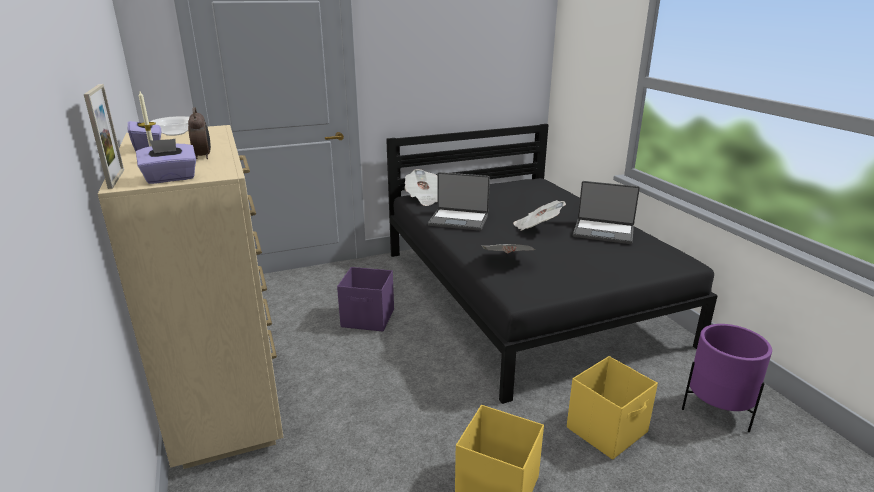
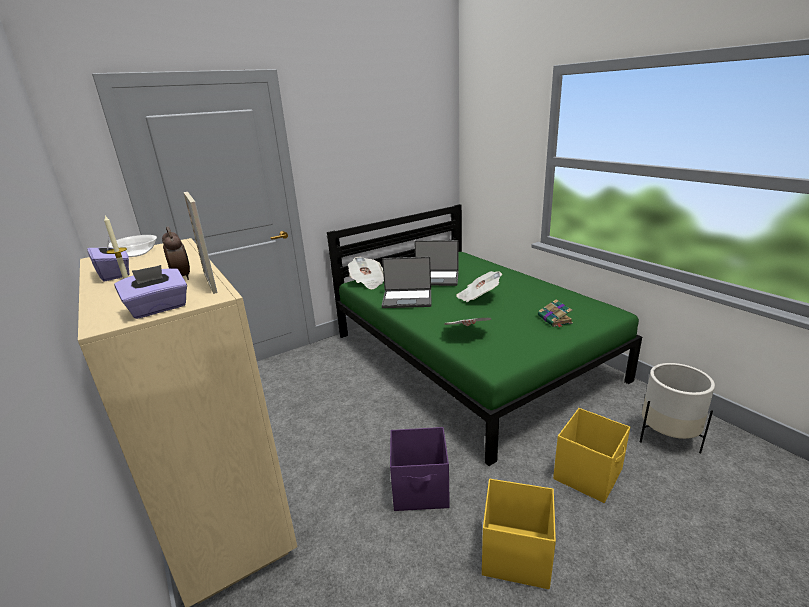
camera: 10 degrees left, 0 degrees up
(116, 179) = (93, 317): picture frame -> picture frame (210, 283)
(368, 319) = (339, 402): purple storage box -> purple storage box (421, 490)
(525, 294) = (470, 356): black bed -> green bed
(603, 232) = (535, 294): laptop -> laptop (436, 279)
(612, 261) = (555, 320): none -> book
(717, 410) = (667, 437): purple planter -> white planter

